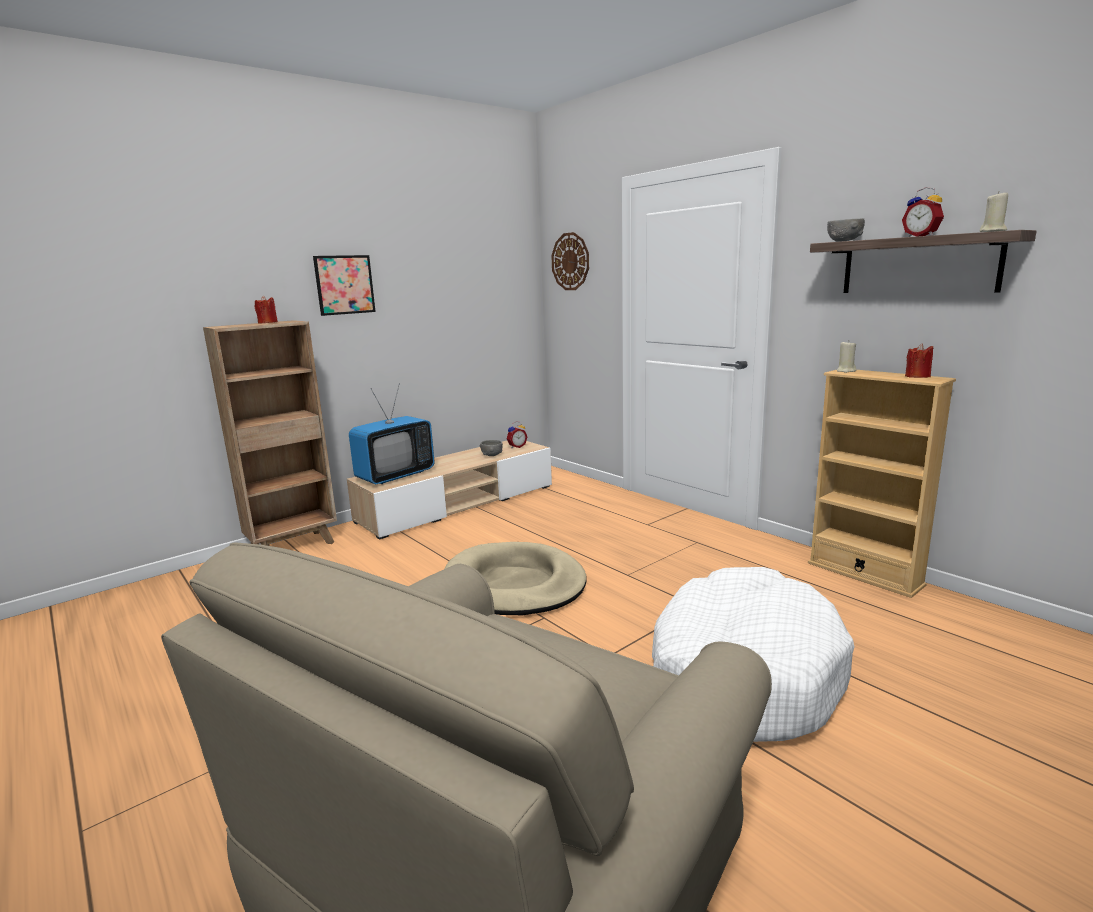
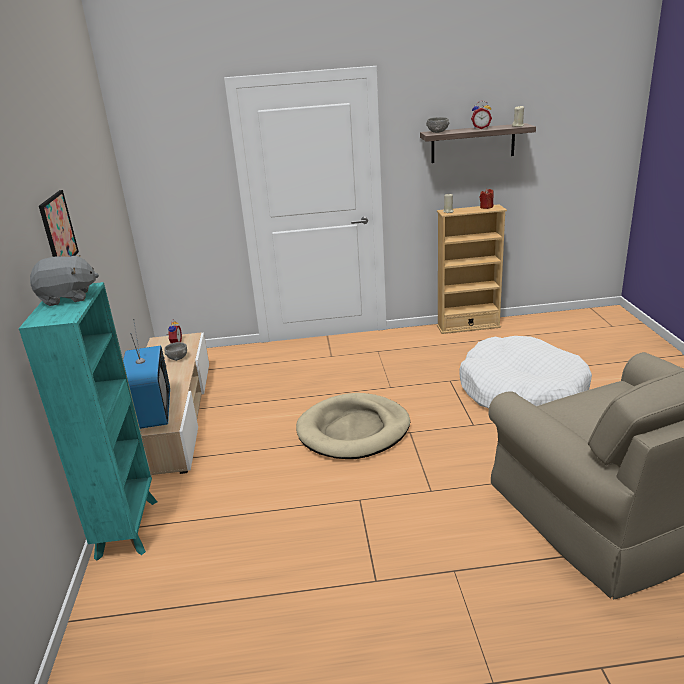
camera: 55 degrees left, 10 degrees up
(267, 323) = (68, 298): red candle -> grey plush toy
(294, 546) = (128, 527): brown bookcase -> turquoise bookcase
(570, 261) = (164, 155): wall clock -> none

